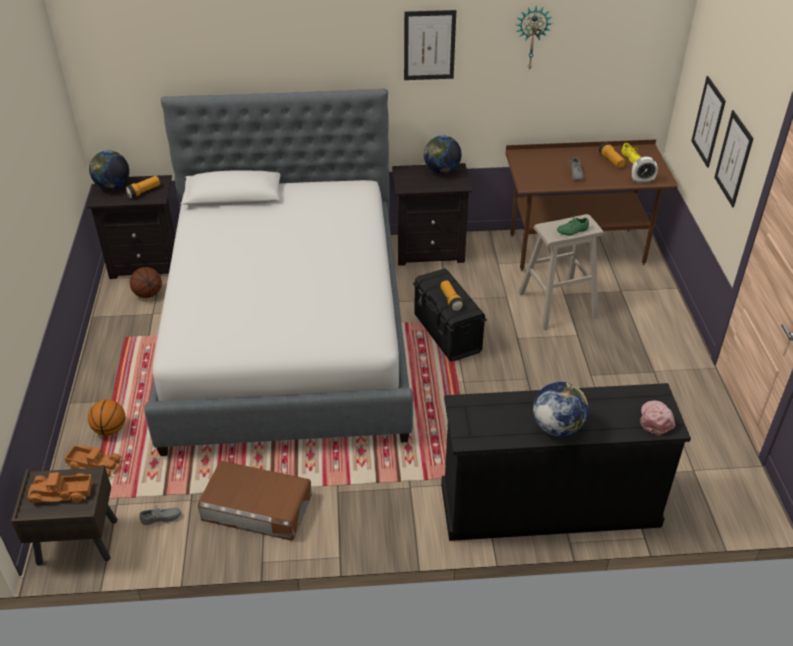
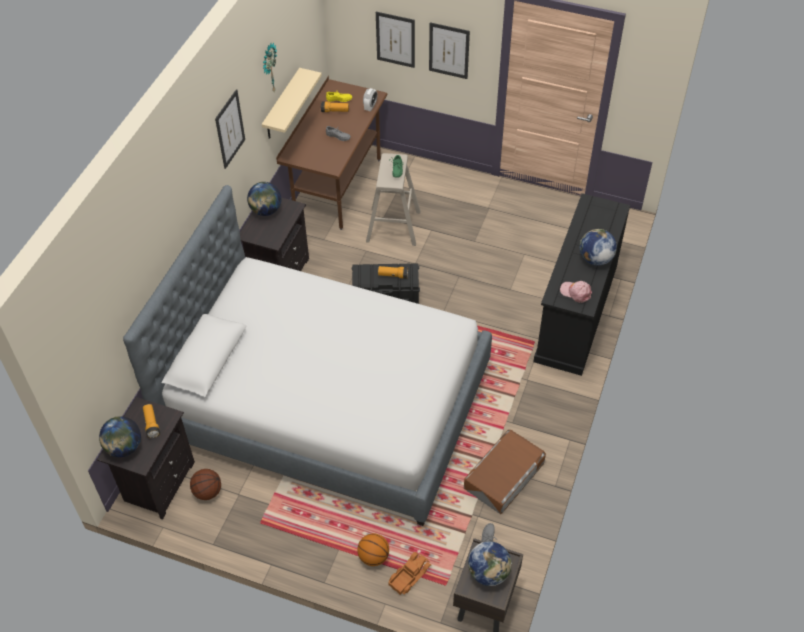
camera: 65 degrees left, 10 degrees up
(62, 493) = (488, 573): toy truck -> globe
(545, 100) = (282, 105): none -> beige shelf
(656, 419) = (609, 212): pink cap -> pink cap (576, 292)

